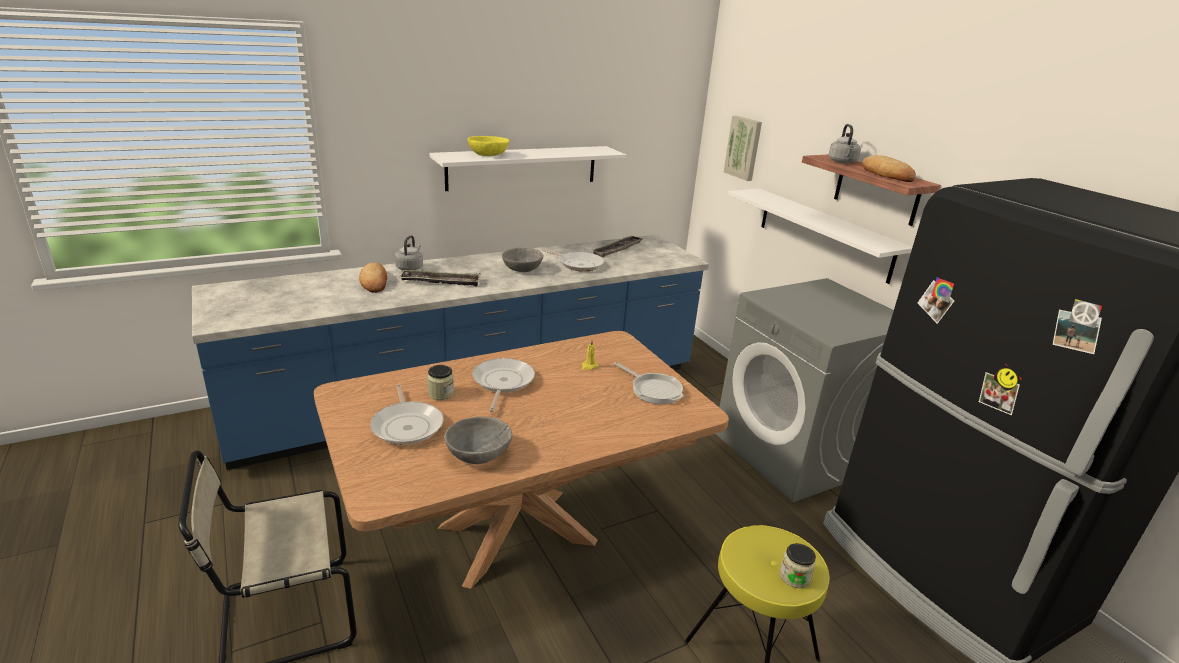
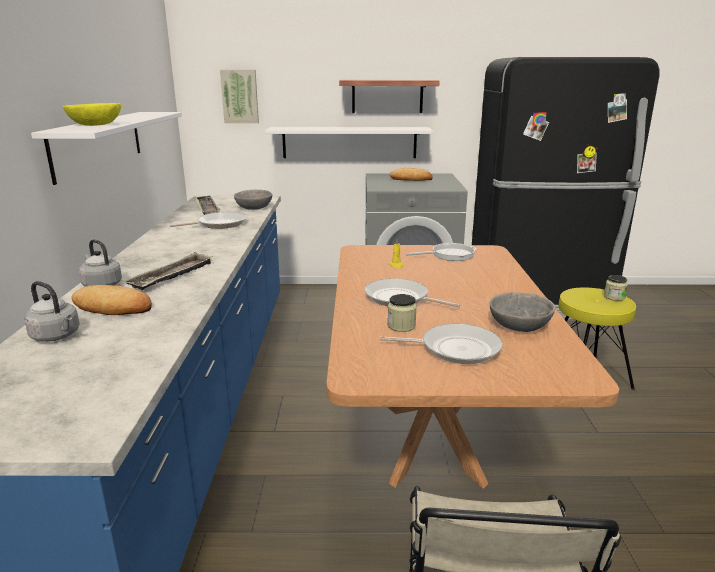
camera: 60 degrees left, 5 degrees down
(522, 269) = (195, 242): grey bowl -> grey bowl (254, 208)
(842, 162) = (367, 79): grey kettle -> grey kettle (57, 336)
(886, 174) = (406, 79): bread -> bread (411, 179)

